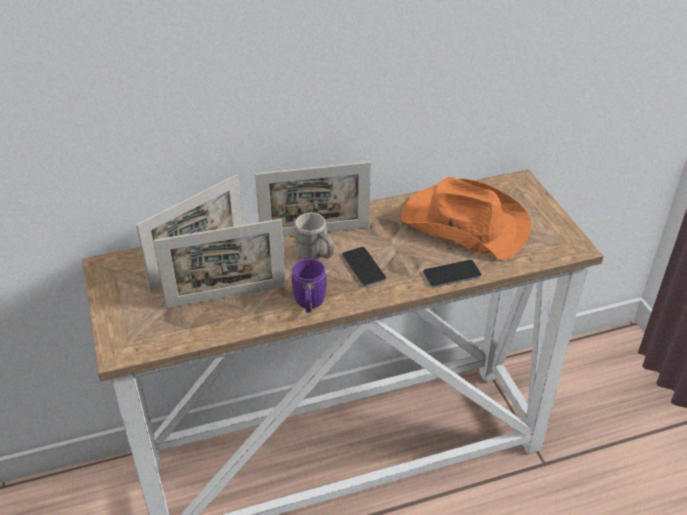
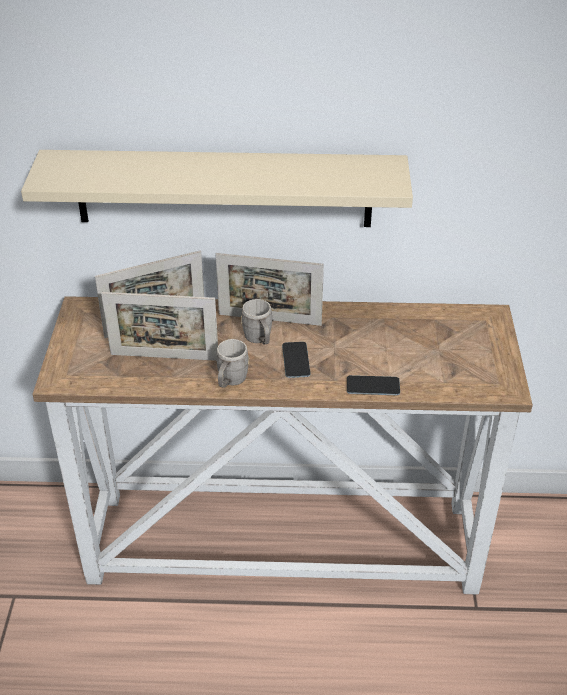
camera: 20 degrees right, 0 degrees up
(249, 103) = (224, 188): none -> beige shelf
(309, 304) = (230, 381): purple mug -> grey mug
(463, 223) = (412, 342): orange hat -> none

